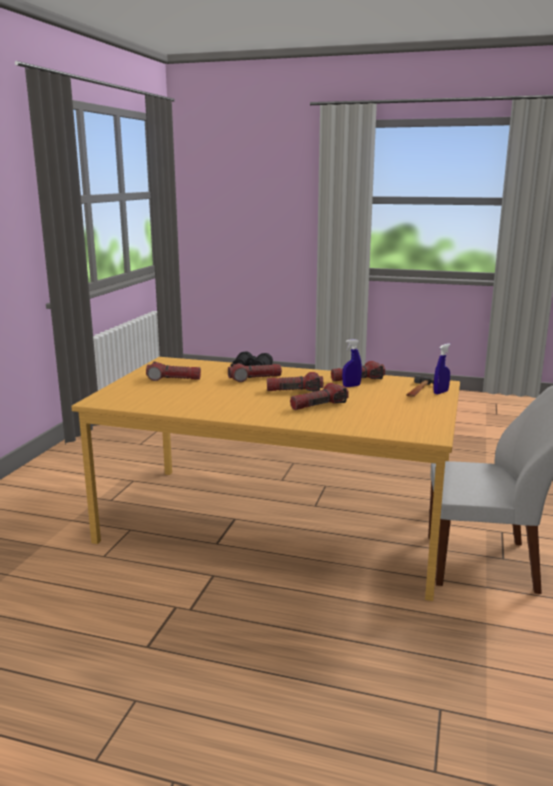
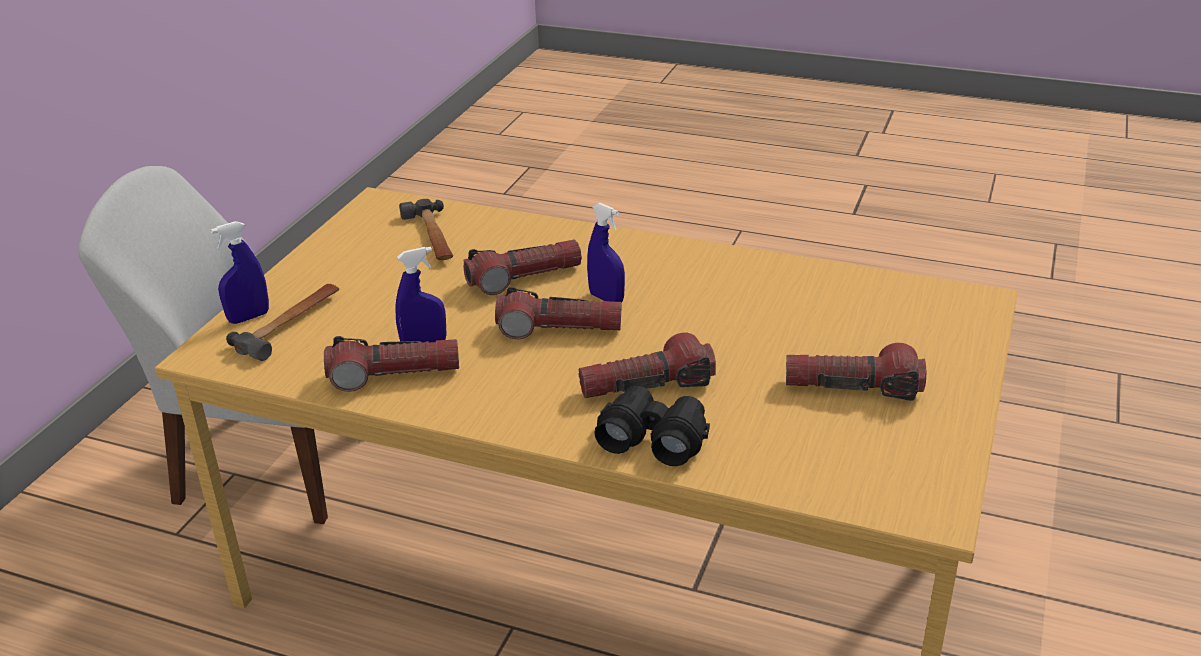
camera: 175 degrees left, 15 degrees up
(275, 399) = (606, 298): none -> blue spray bottle
(381, 420) = (432, 237): none -> hammer

